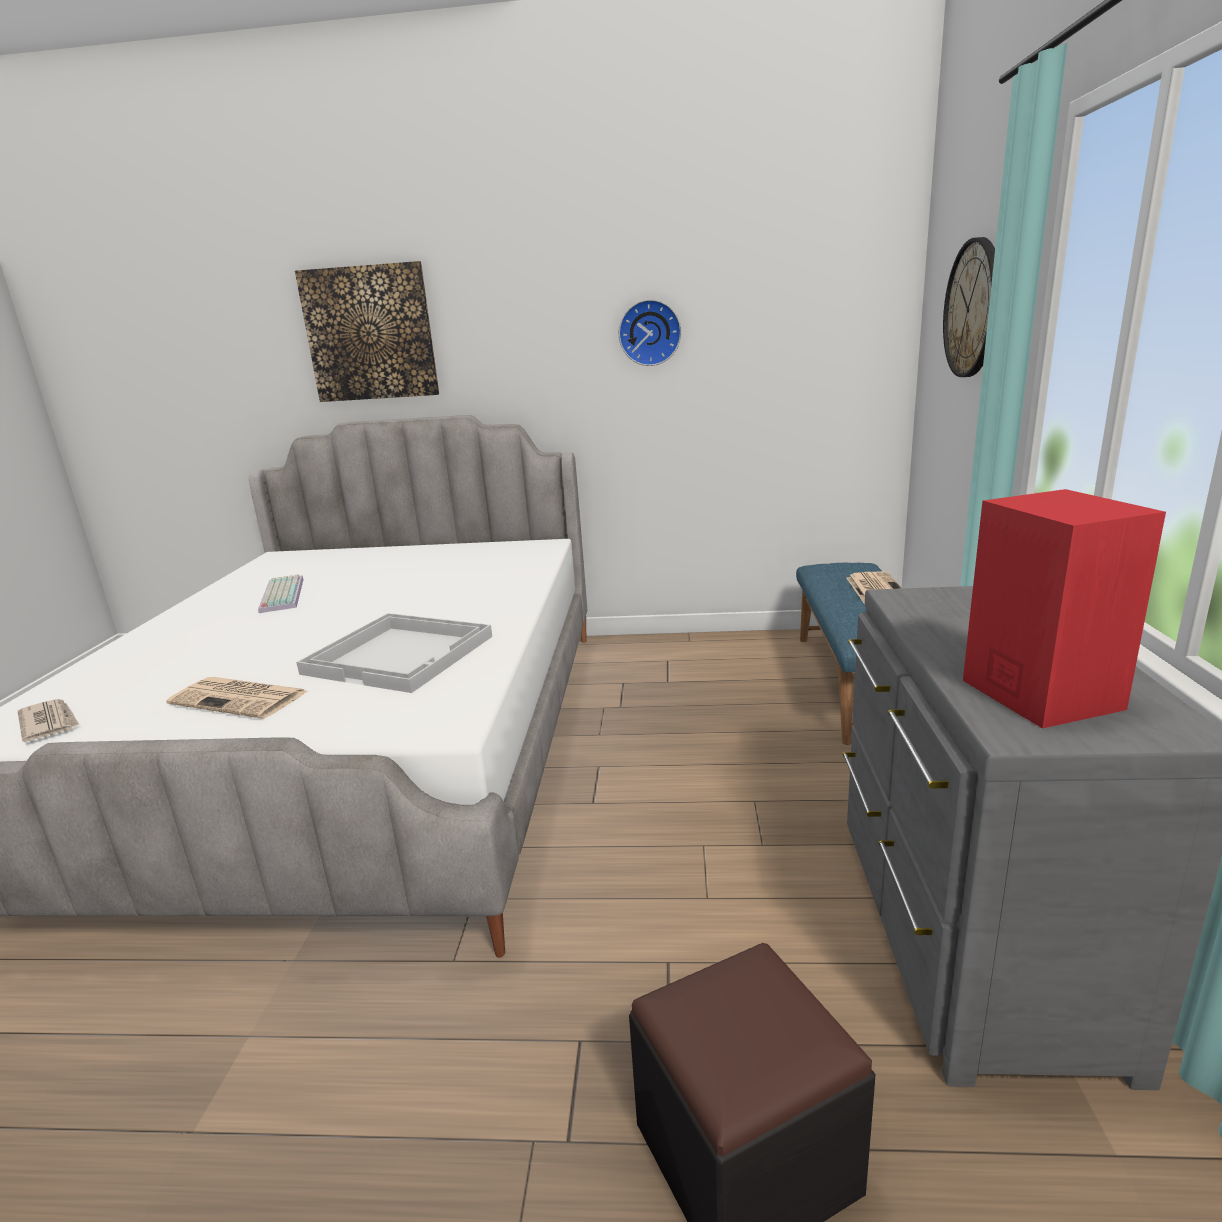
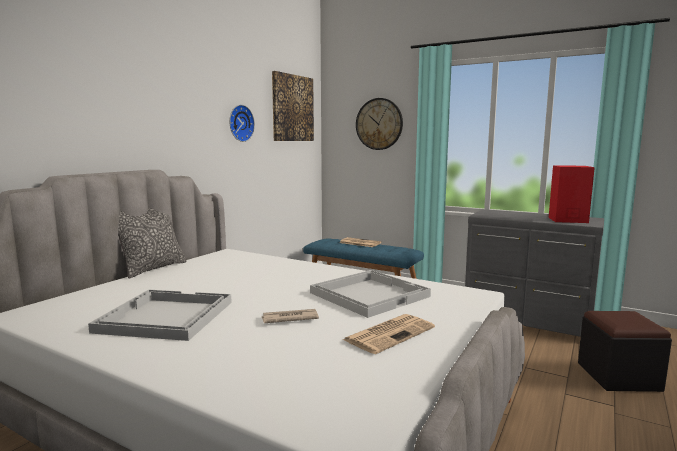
camera: 65 degrees left, 10 degrees down
(49, 723) = (358, 403): newspaper -> newspaper (289, 318)
(280, 595) = (165, 317): keyboard -> white tray
(370, 333) = (72, 101): picture -> picture (292, 108)
(442, 543) = (152, 268): none -> pillow

